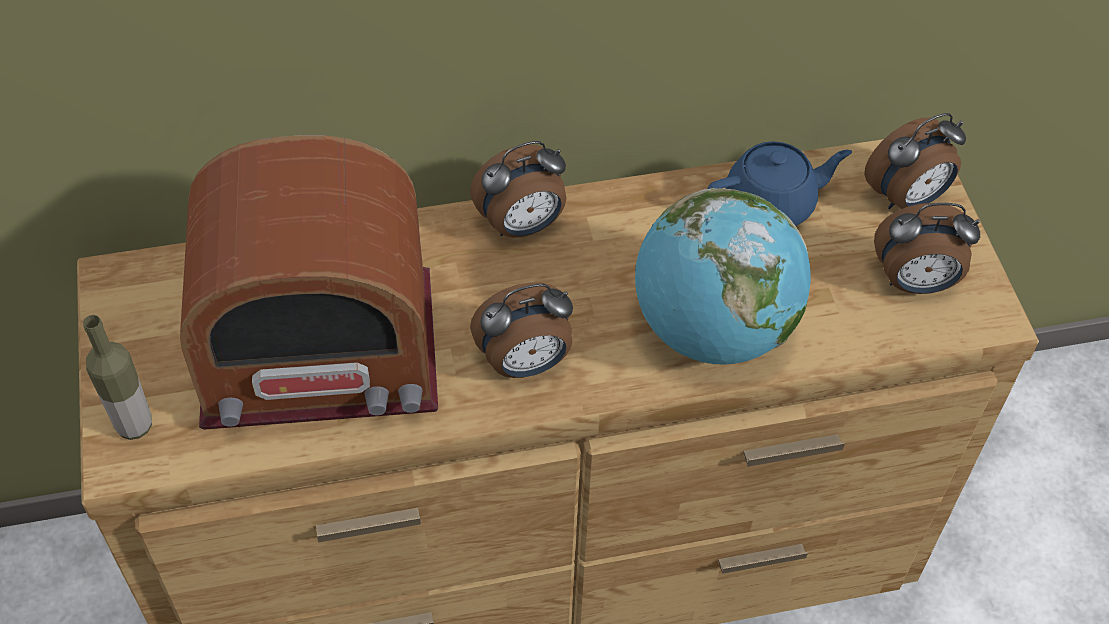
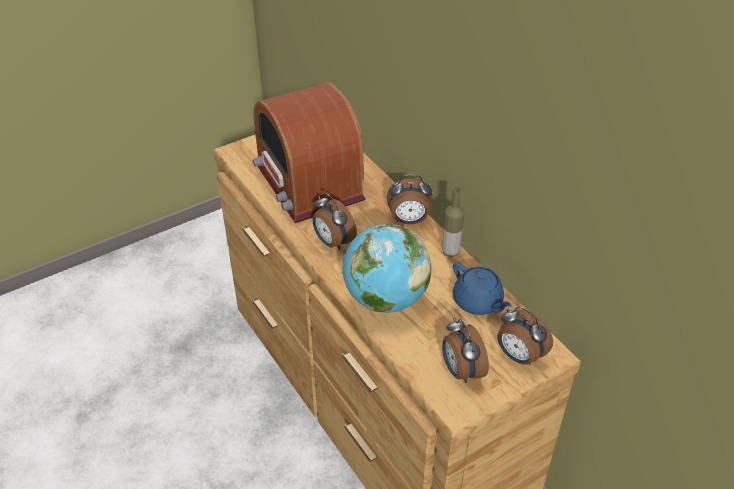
camera: 70 degrees right, 10 degrees down
(134, 425) = (251, 149): bottle -> bottle (450, 252)
(522, 226) = (409, 220): alarm clock -> alarm clock turned 45 degrees counterclockwise

